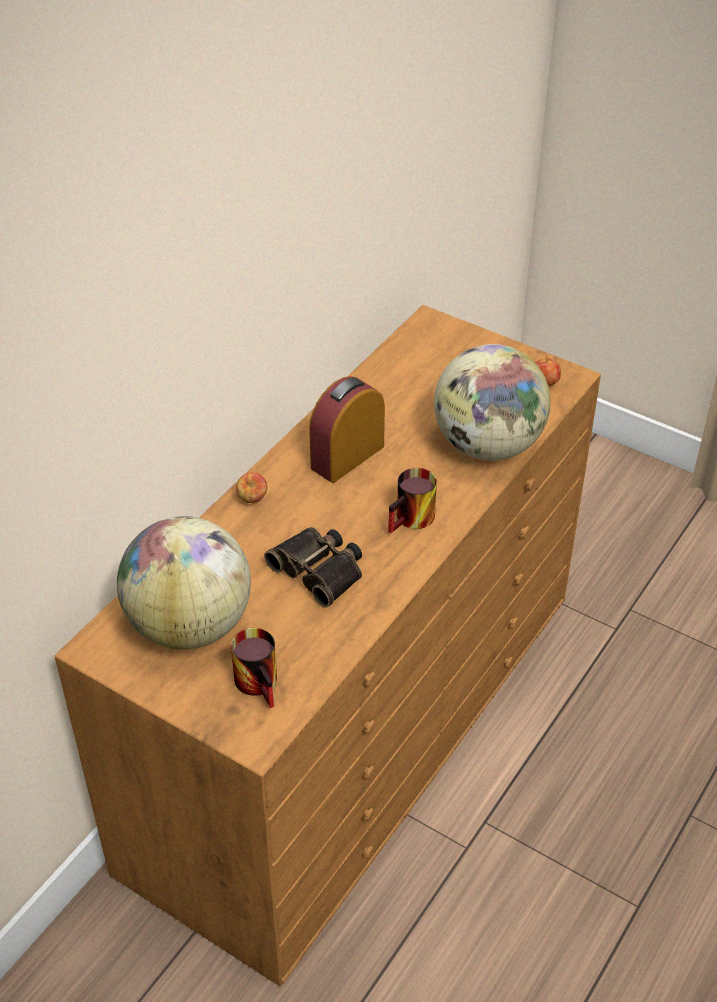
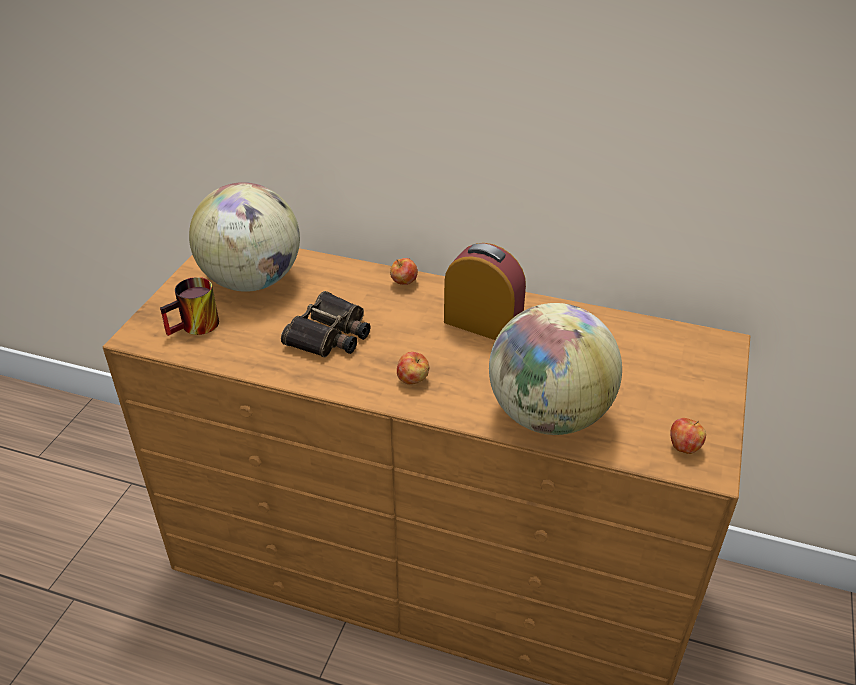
camera: 75 degrees right, 5 degrees down
(413, 520) = (413, 380): mug -> apple

